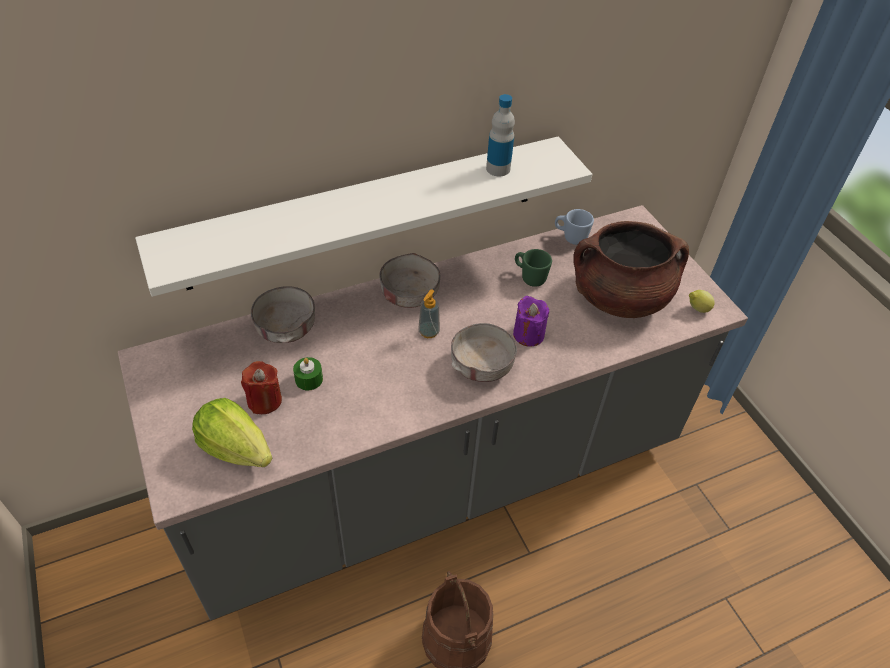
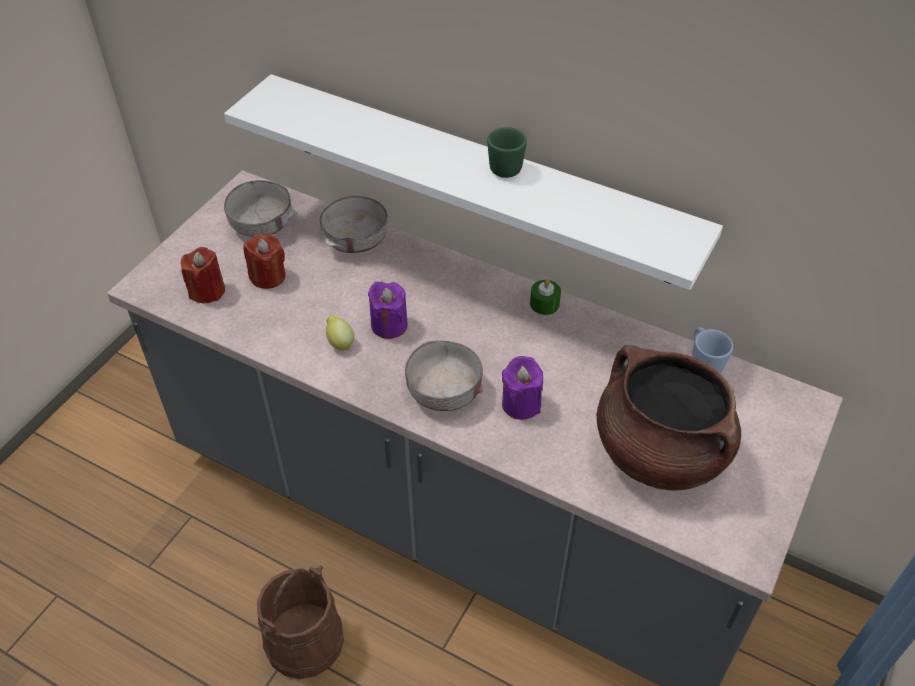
camera: 55 degrees right, 0 degrees up
(236, 448) = (207, 291): lettuce -> red candle
(309, 379) = (314, 288): green candle -> green candle (544, 304)
(392, 359) = (389, 325): none -> purple candle
(409, 294) = (479, 290): grey bowl -> grey bowl (261, 224)
(429, 332) = (446, 330): soap dispenser -> none
(498, 169) = (606, 211): bottle -> none
(529, 277) = (602, 362): green mug -> green mug (505, 165)
(697, 309) = (724, 534): lemon -> lemon (340, 343)

